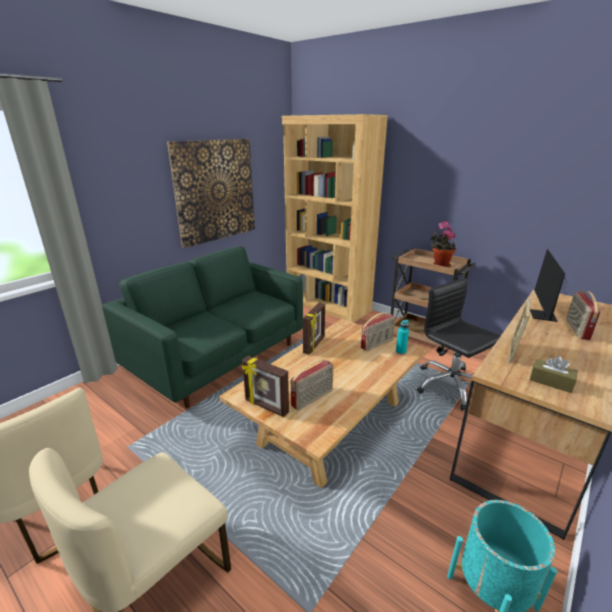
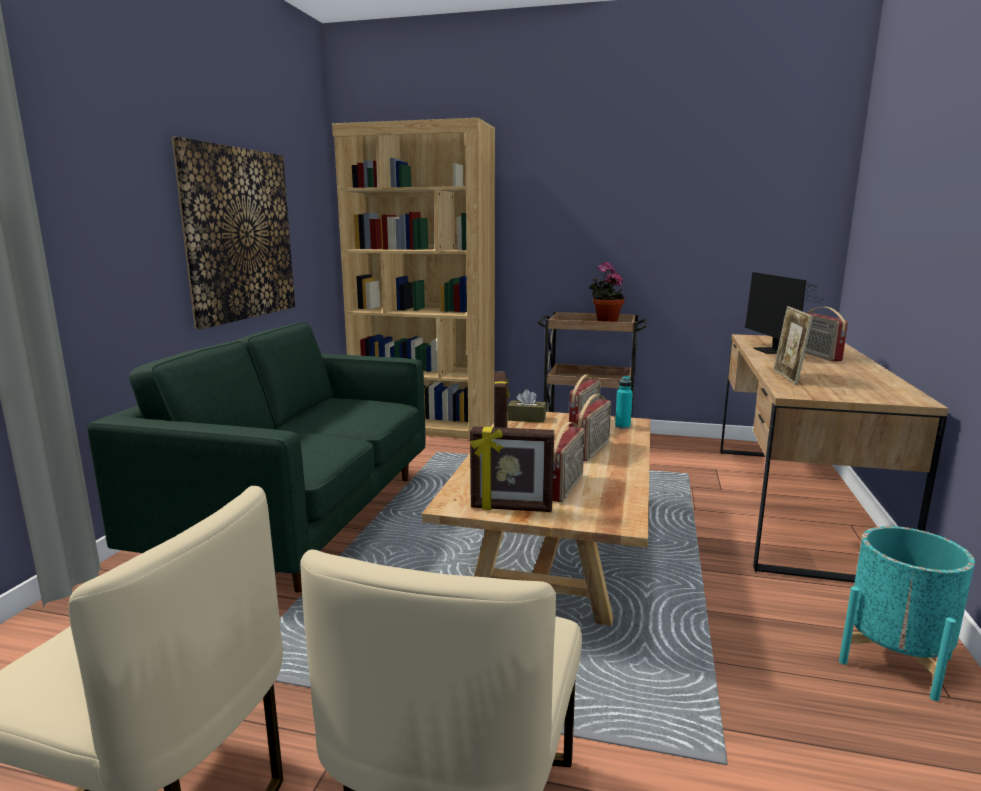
camera: 25 degrees left, 10 degrees down
(359, 370) = (593, 451): none -> radio
(450, 386) = (669, 481): black office chair -> none
(551, 381) = (853, 390): brown tissue box -> brown tissue box (526, 418)

